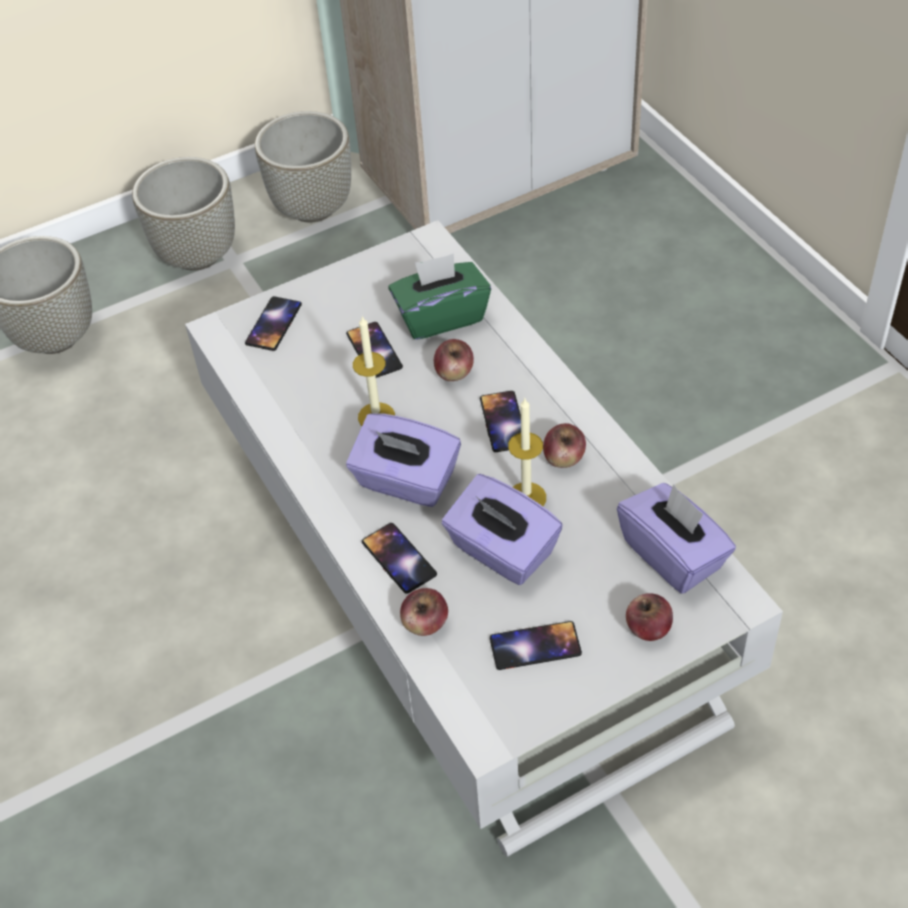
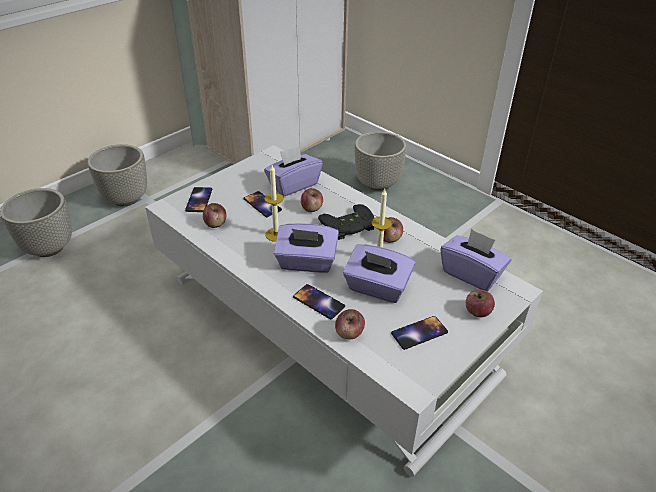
camera: 20 degrees left, 10 degrees down
(286, 378) = (215, 224): none -> apple
(313, 207) = (185, 171): grey planter -> grey planter (378, 183)
(441, 316) = (293, 185): green tissue box -> purple tissue box
(503, 422) = (349, 227): phone -> black game controller

